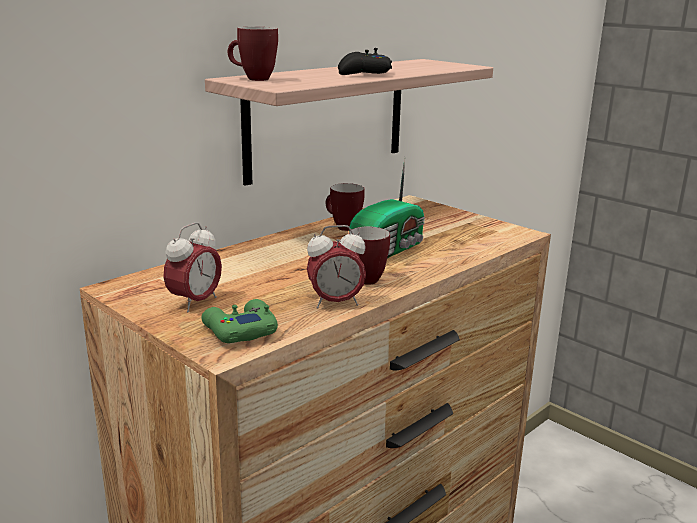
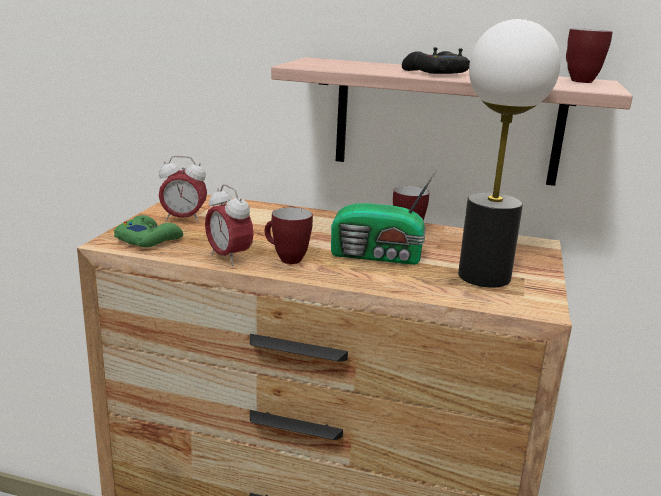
camera: 60 degrees right, 0 degrees up
(252, 79) = (321, 61): mug -> mug (577, 80)
(458, 231) = (484, 276): none -> table lamp

